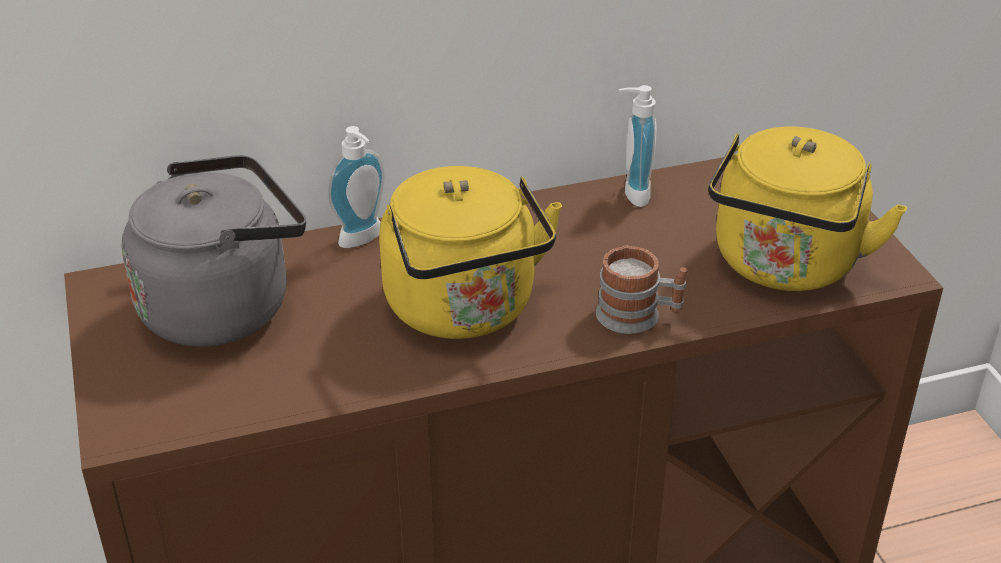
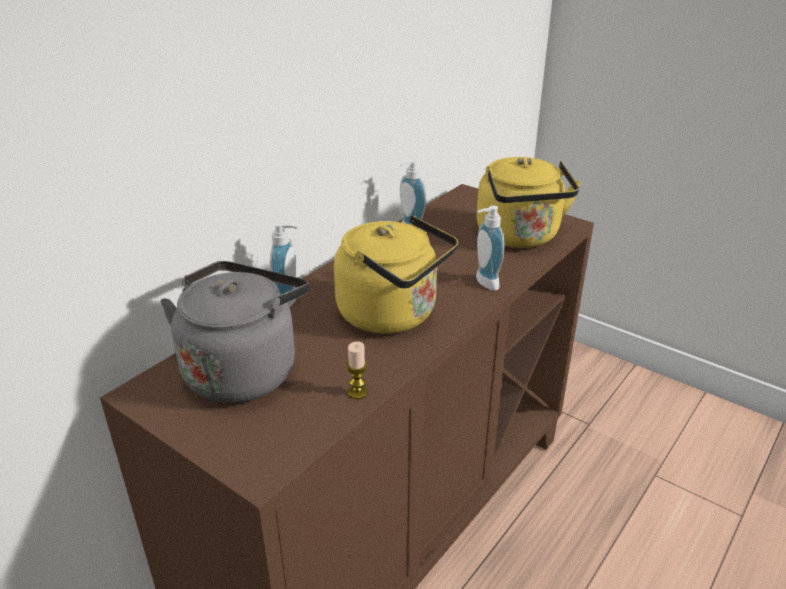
camera: 35 degrees left, 5 degrees down
(311, 392) = (357, 392): none -> candle
(638, 316) = (483, 283): mug -> soap dispenser

